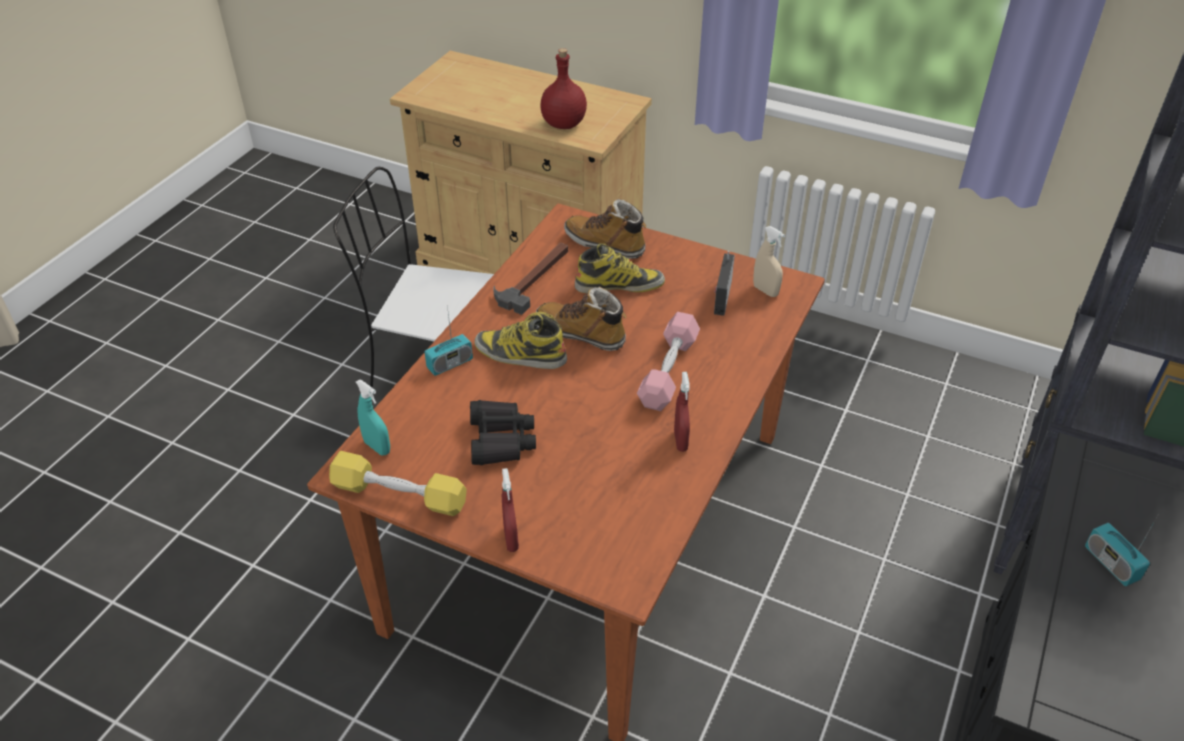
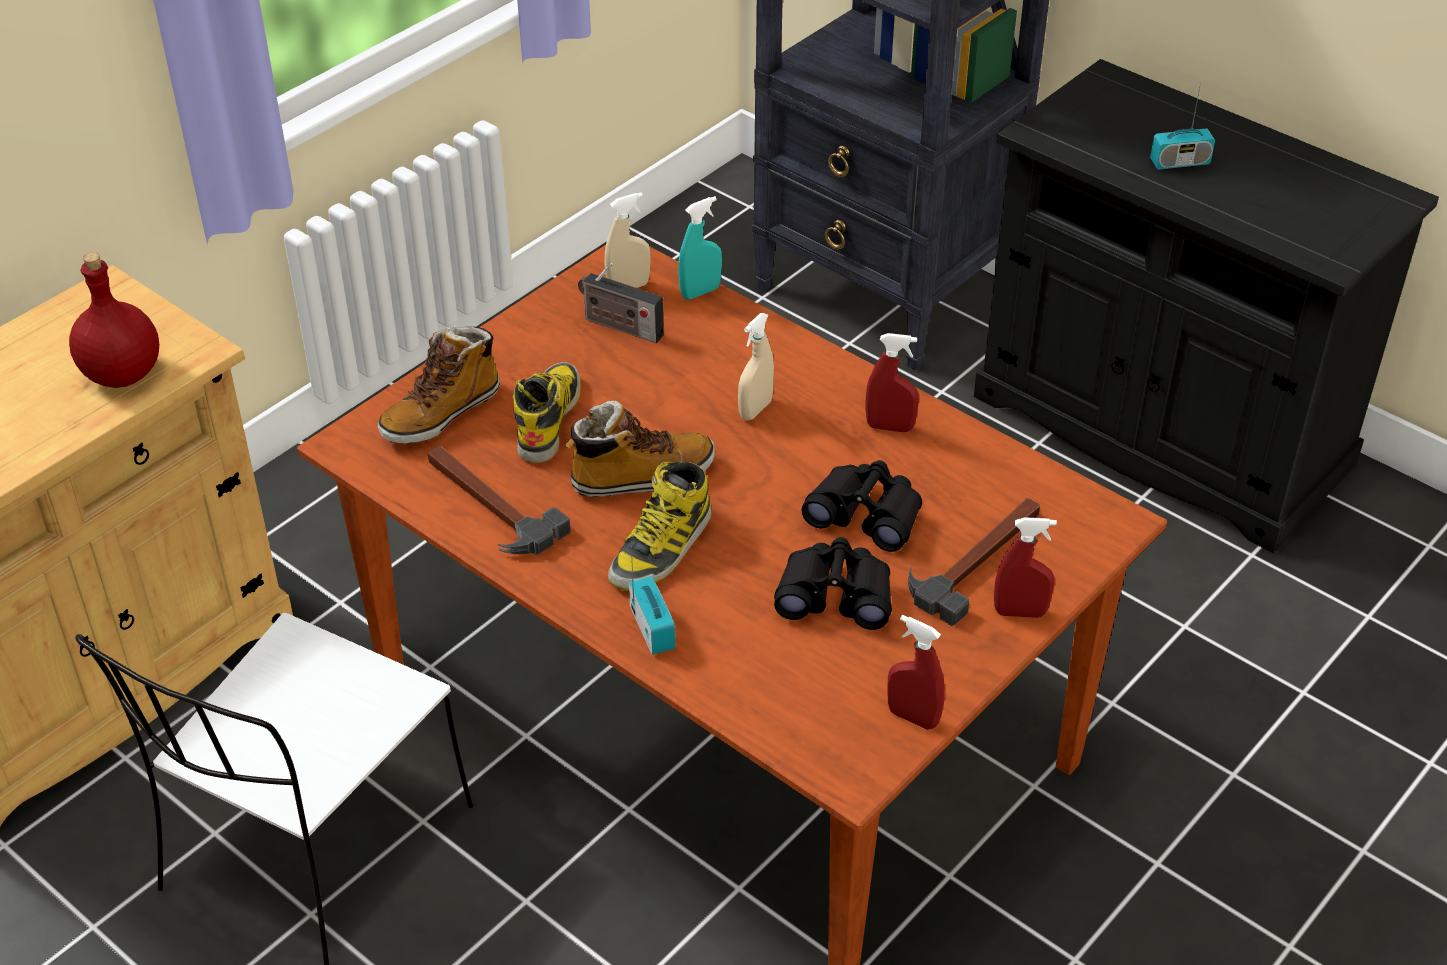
camera: 75 degrees left, 0 degrees up
(377, 447) = (808, 733): turquoise spray bottle -> turquoise spray bottle (700, 292)
(399, 495) = (912, 717): yellow dumbbell -> red spray bottle
(558, 508) = (978, 560): none -> hammer
(581, 333) = (642, 477): boot -> boot turned 150 degrees counterclockwise
(583, 443) = (866, 515): none -> black binoculars
(668, 371) = (755, 409): pink dumbbell -> beige spray bottle

